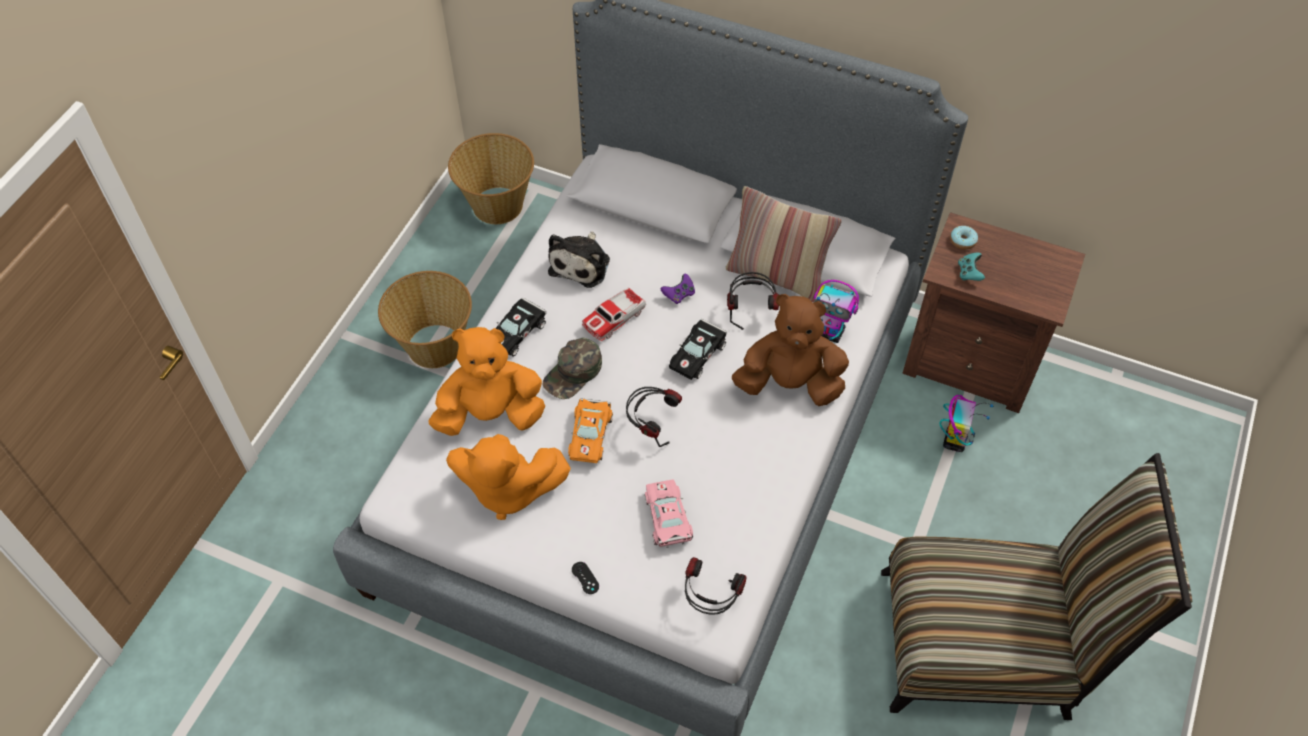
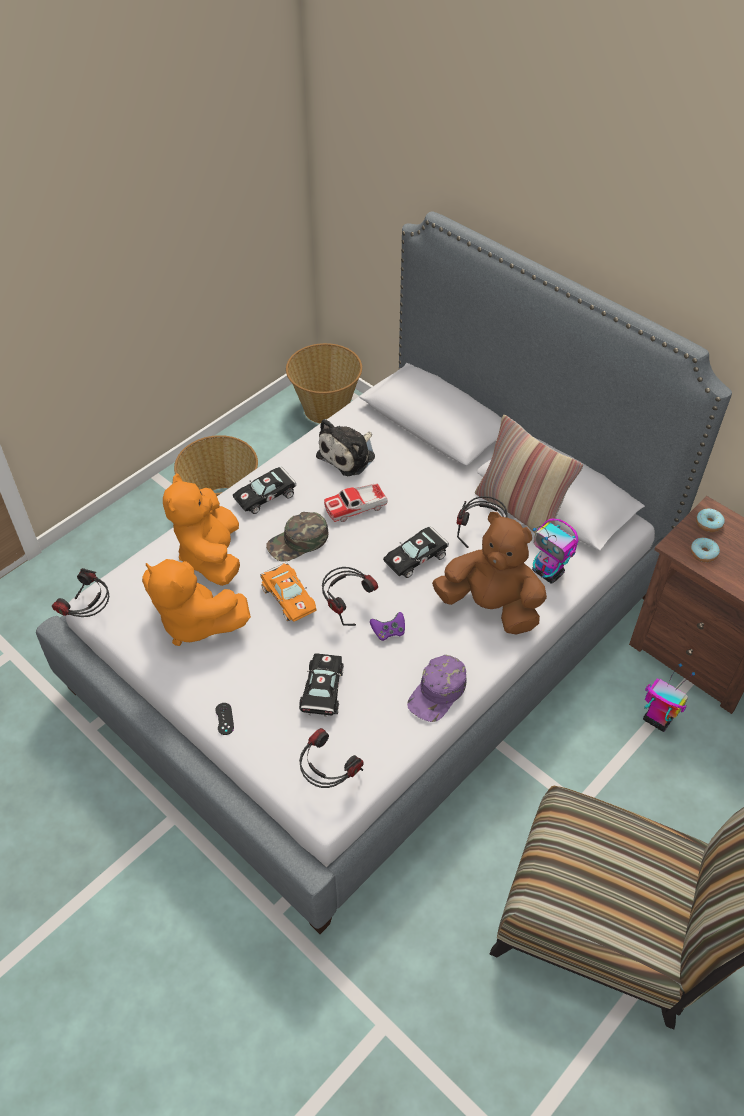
camera: 20 degrees right, 5 degrees down
(392, 514) = (89, 613): none -> headphones
(491, 414) = (211, 555): orange plush toy -> orange plush toy turned 105 degrees counterclockwise
(590, 434) = (288, 597): orange toy car -> orange toy car turned 60 degrees counterclockwise
(668, 521) = (322, 692): pink toy car -> black toy car
(679, 295) = (422, 503): purple game controller -> purple game controller (388, 632)
(777, 485) = (438, 693): none -> purple cap
(954, 440) = (656, 719): toy robot -> toy robot turned 90 degrees counterclockwise
(969, 273) = (703, 553): turquoise game controller -> donut

